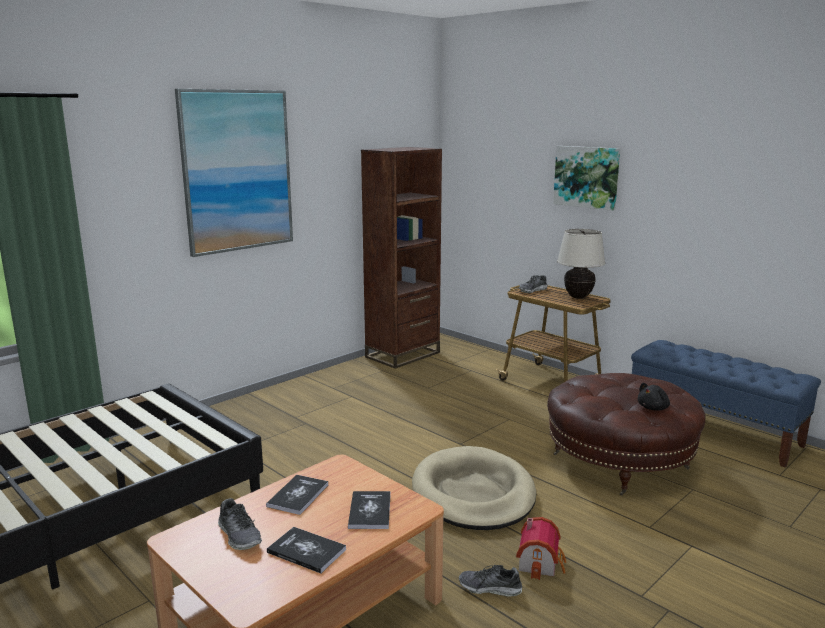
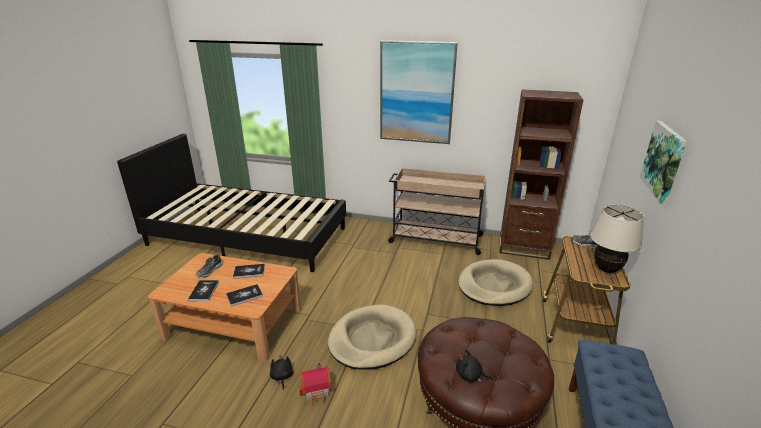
camera: 60 degrees right, 10 degrees up
(313, 390) = (434, 239): none -> beige cart
(450, 392) = (494, 285): none -> beige dog bed
(490, 588) = (282, 377): shoe -> black plush toy

